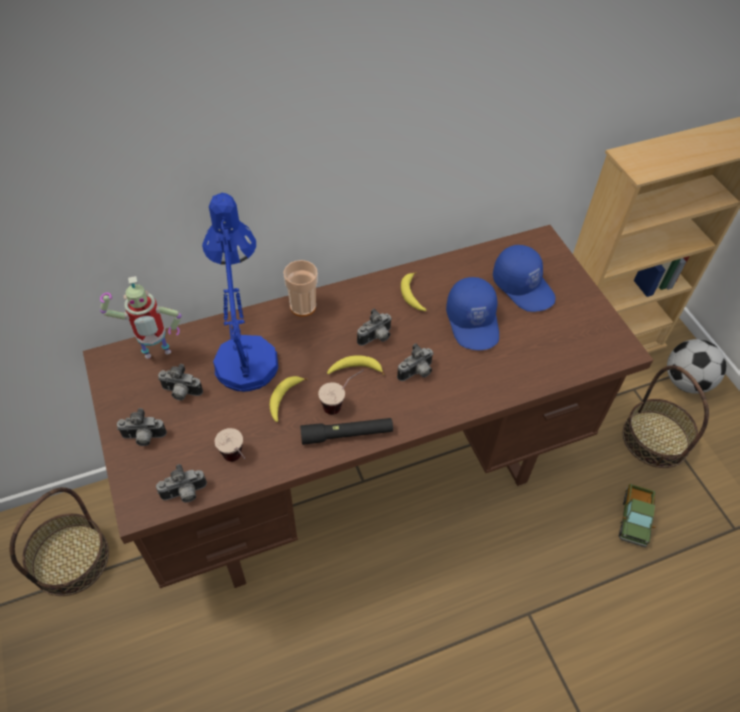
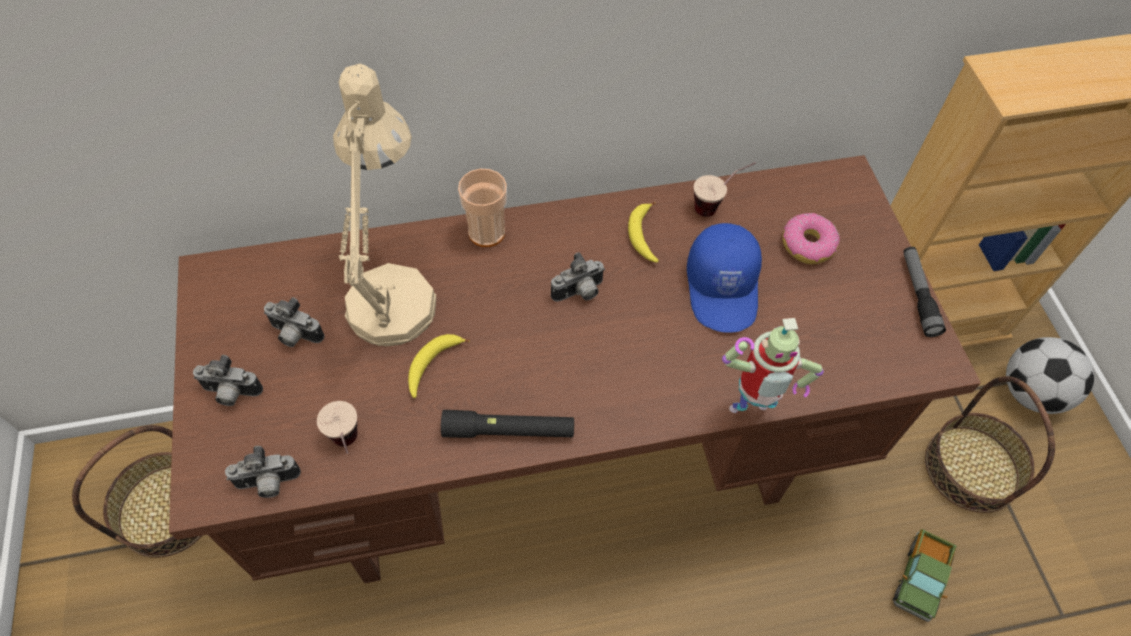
camera: 10 degrees right, 5 degrees up
(157, 357) = (274, 279): toy robot -> toy robot (748, 413)
(245, 353) = (394, 290): blue table lamp -> beige table lamp
(341, 403) = (511, 383): cup -> cup (717, 205)
(355, 369) = (540, 335): banana -> none
(417, 373) = (626, 353): camera -> none
(523, 287) = (807, 244): blue cap -> donut
(602, 310) = (918, 295): none -> flashlight

